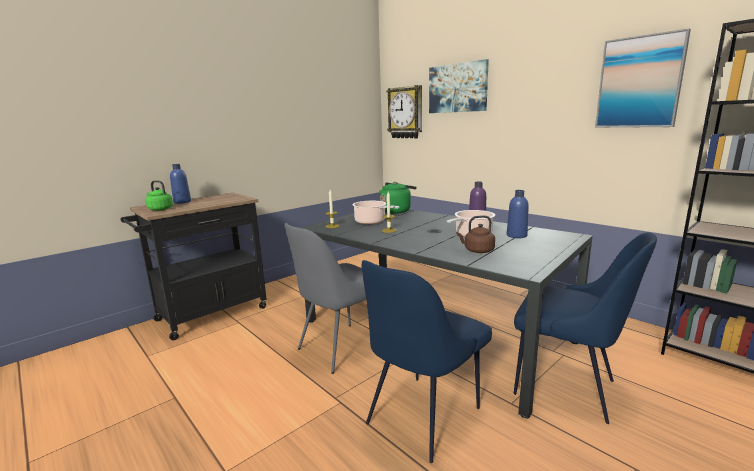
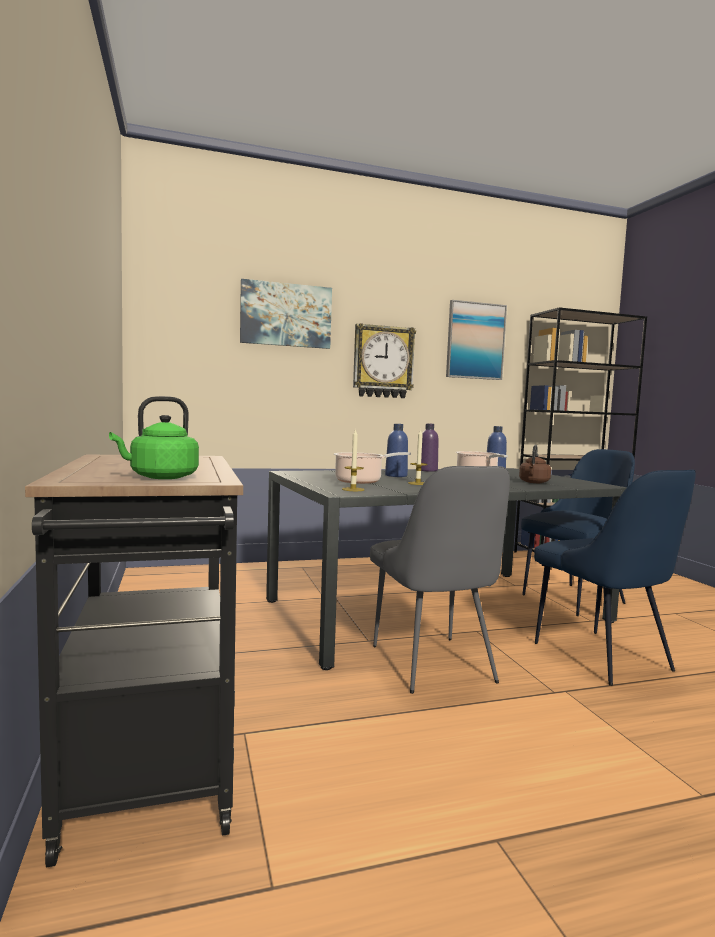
camera: 65 degrees left, 10 degrees down
(182, 202) = (104, 468): blue bottle -> blue bottle (396, 475)
(396, 211) = (321, 472): green kettle -> none
(405, 113) = (186, 336): wall clock -> wall clock (383, 362)

